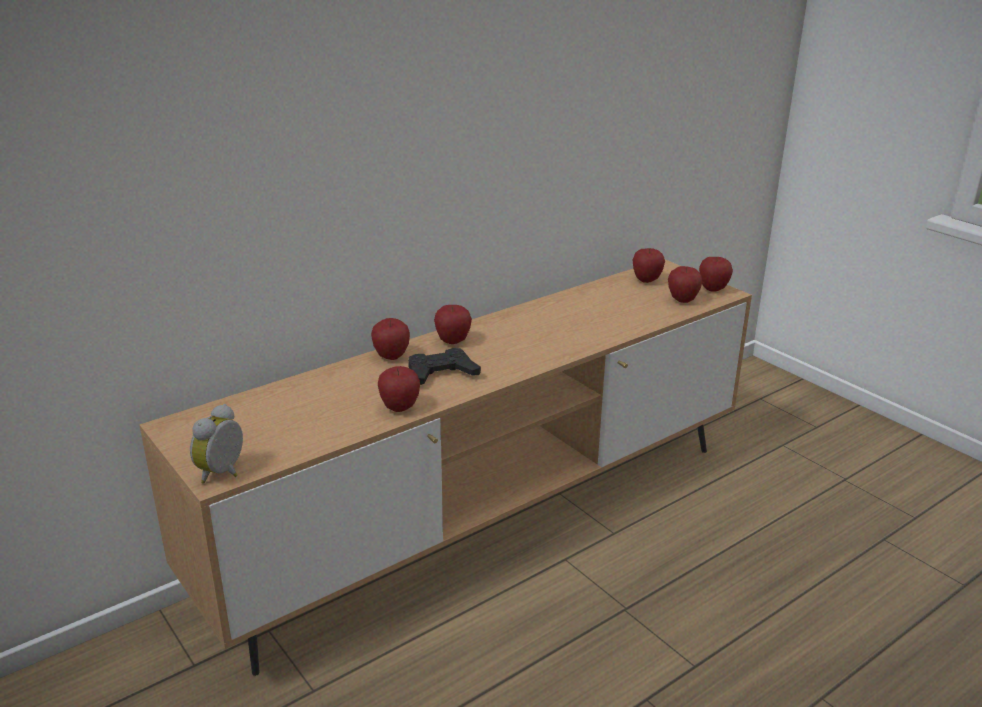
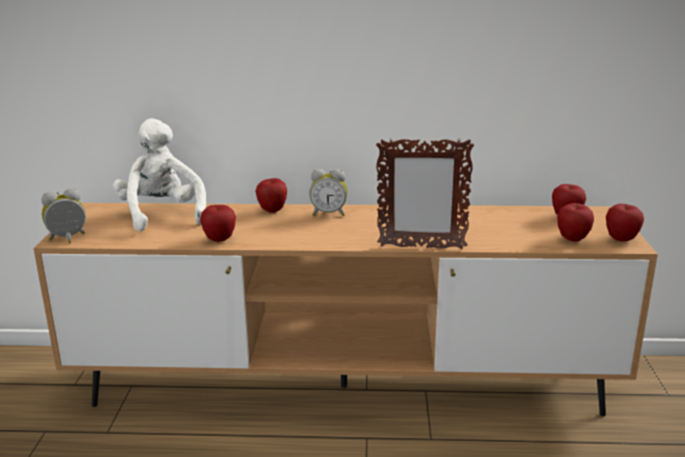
camera: 40 degrees right, 5 degrees down
(280, 404) = (162, 215): none -> white plush toy
(441, 373) = (283, 229): black game controller -> none
(453, 341) = (329, 213): apple -> alarm clock
(590, 348) = (421, 247): none -> picture frame

